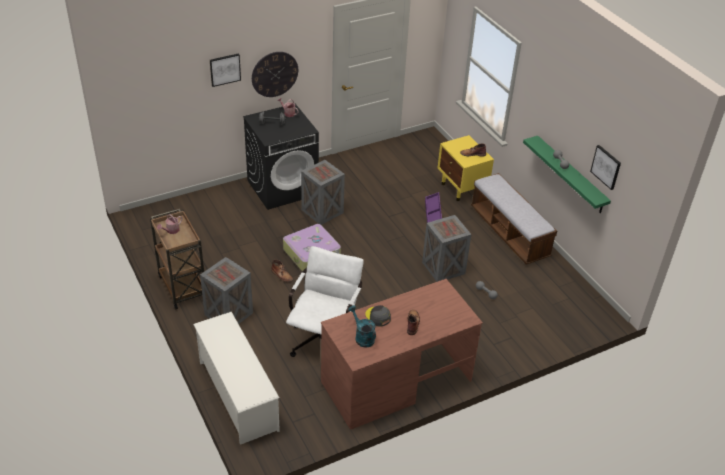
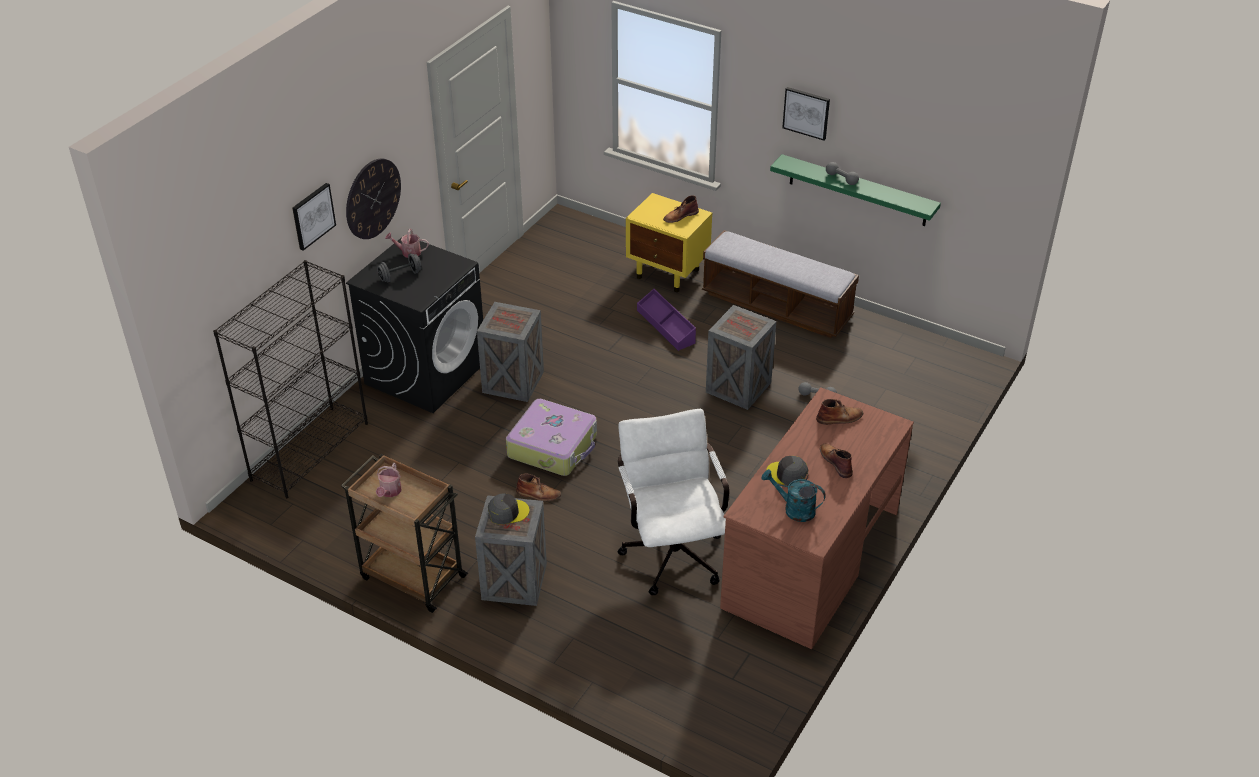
camera: 30 degrees left, 0 degrees up
(192, 202) = (310, 451): none -> black bookcase
(227, 270) = (507, 512): none -> grey cap
(237, 395) = (629, 683): white shoe rack -> none
(440, 300) = (840, 418): none -> brown boot
(606, 167) = (923, 159): picture -> picture (806, 112)

